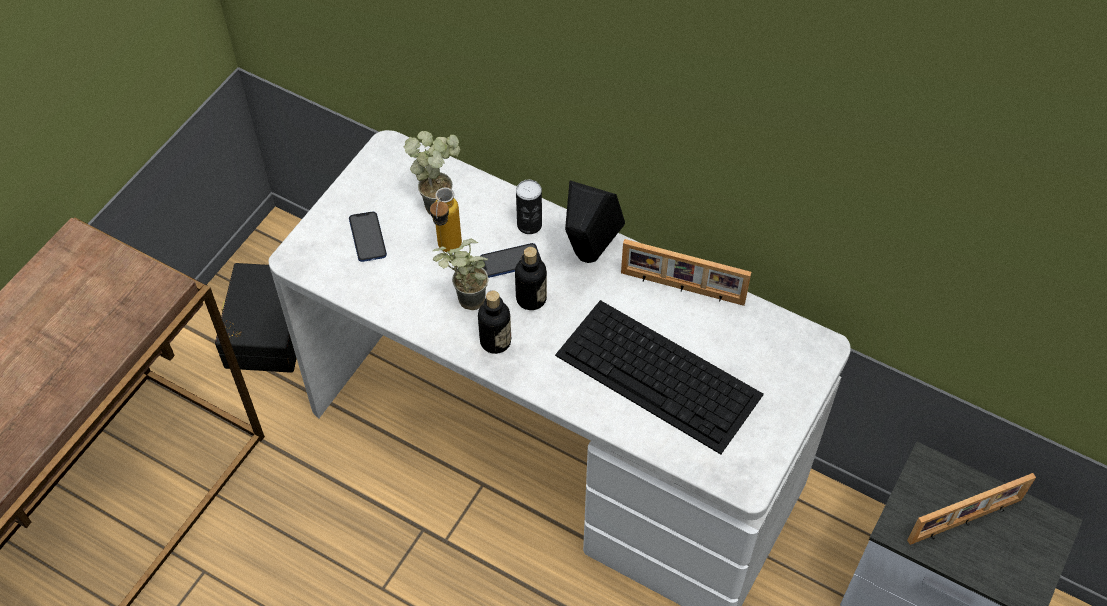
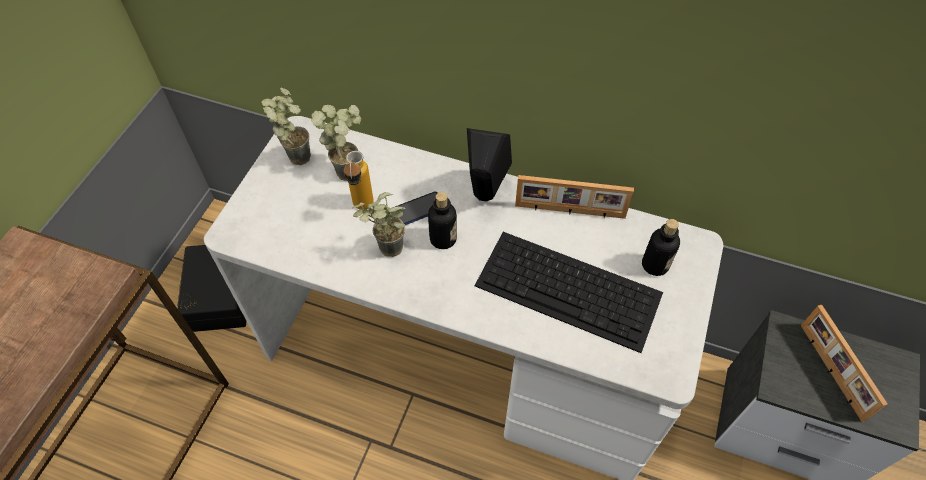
camera: 10 degrees left, 0 degrees up
(367, 237) = (290, 207): phone -> none
(383, 176) = (296, 153): none -> potted plant
(495, 341) = (419, 281): bottle -> bottle (655, 265)
(529, 224) = (428, 176): can -> none
(965, 522) = (830, 371): picture frame -> picture frame turned 105 degrees clockwise

